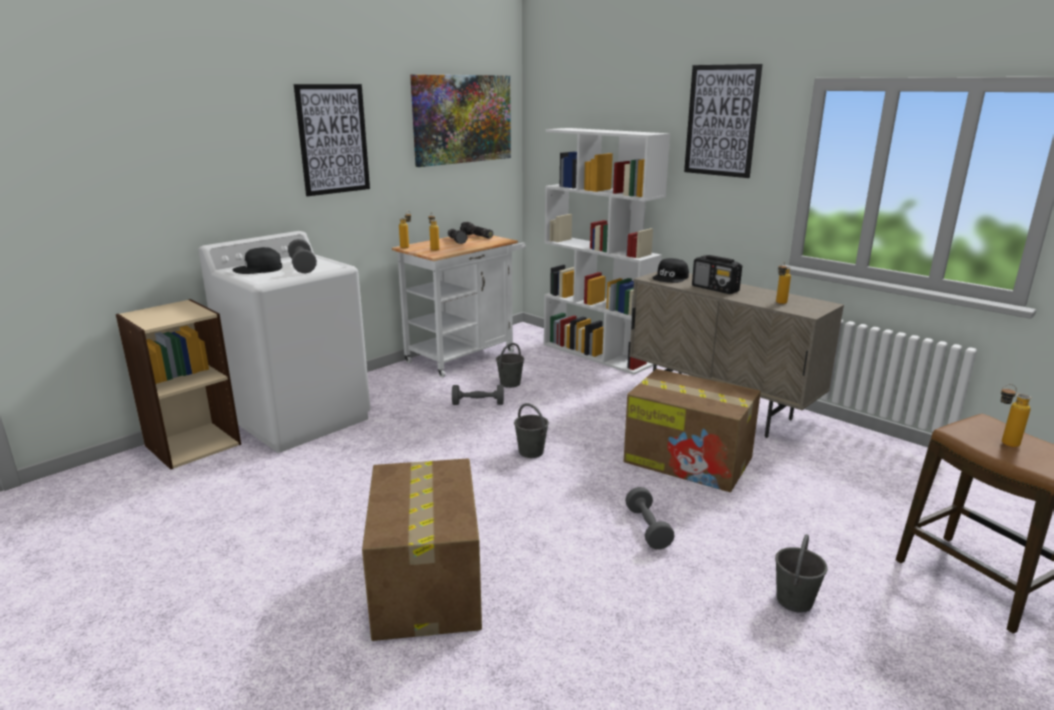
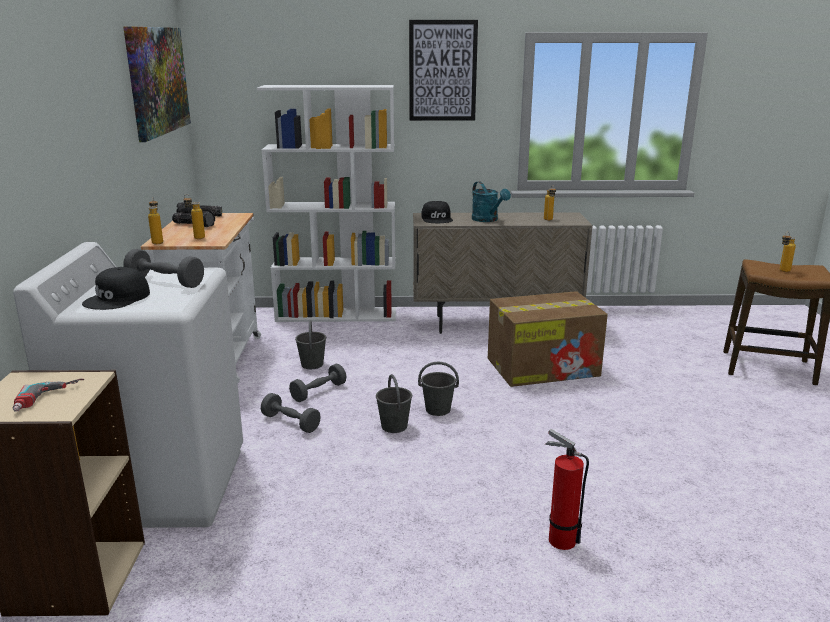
camera: 45 degrees left, 0 degrees up
(164, 317) = (49, 399): none -> power drill
(333, 139) = (85, 114): picture -> none
(426, 582) = (558, 539): cardboard box -> fire extinguisher
(648, 528) = (604, 421): grey dumbbell -> grey dumbbell (291, 423)
(715, 289) = (488, 220): radio -> turquoise watering can
(794, 601) = (734, 420): grey bucket -> grey bucket (394, 426)

